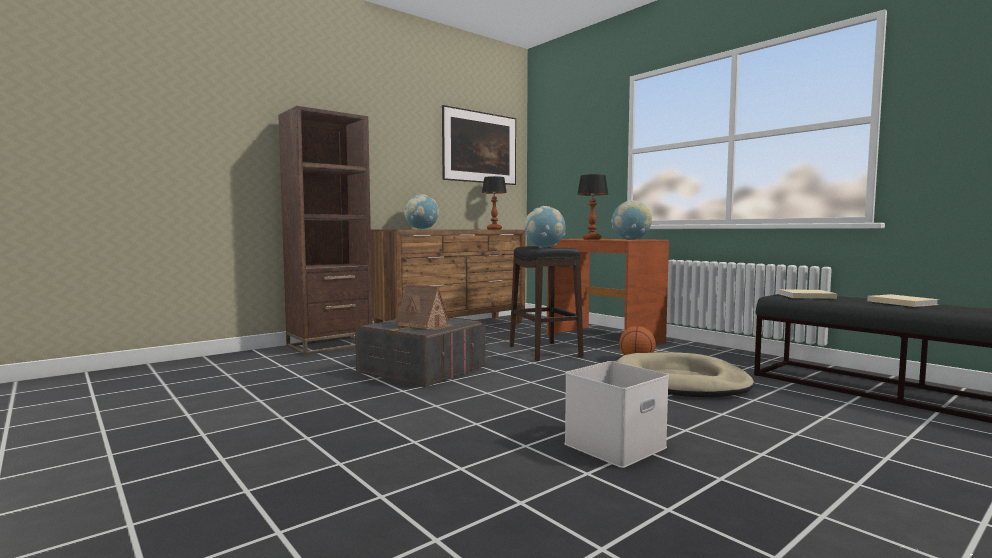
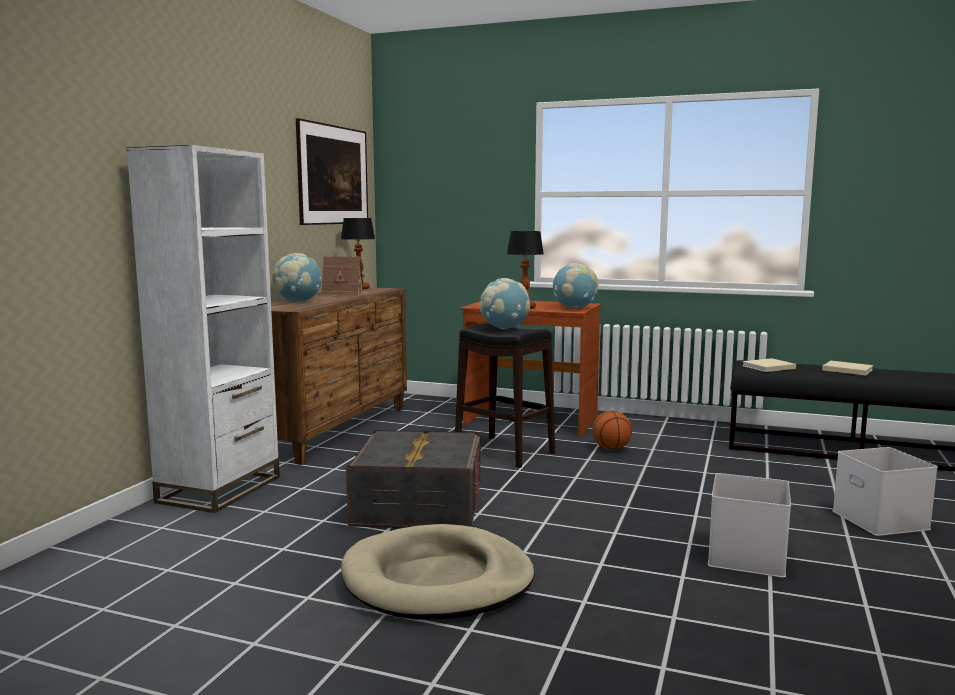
camera: 30 degrees left, 5 degrees up
(330, 345) = (220, 489): brown bookcase -> white bookcase
(424, 325) = (430, 451): toy house -> toy house (345, 293)
(681, 382) = (687, 469): beige dog bed -> beige dog bed (437, 580)
(833, 451) = (882, 520): none -> white storage box

